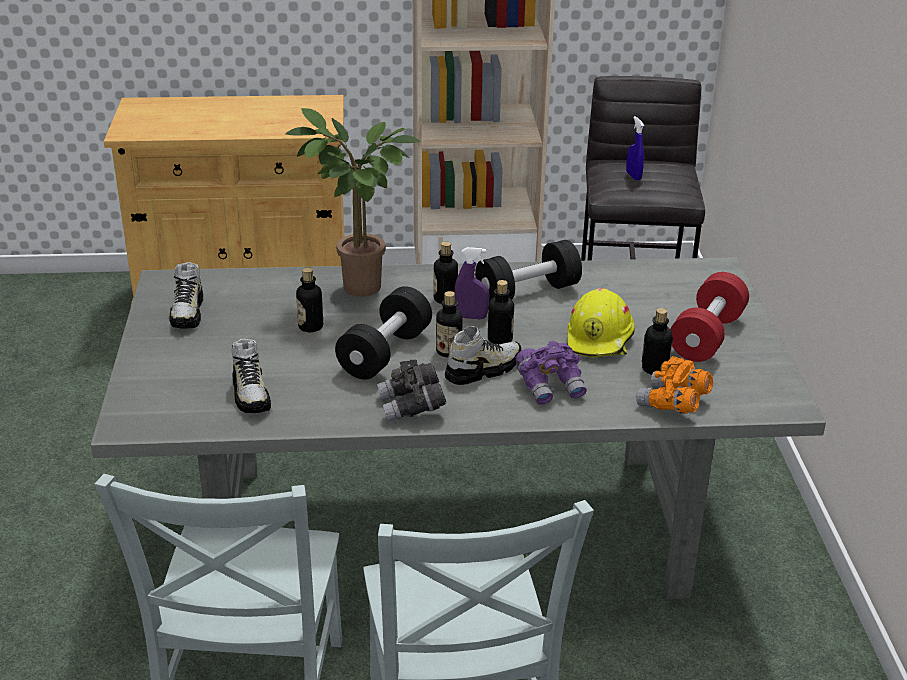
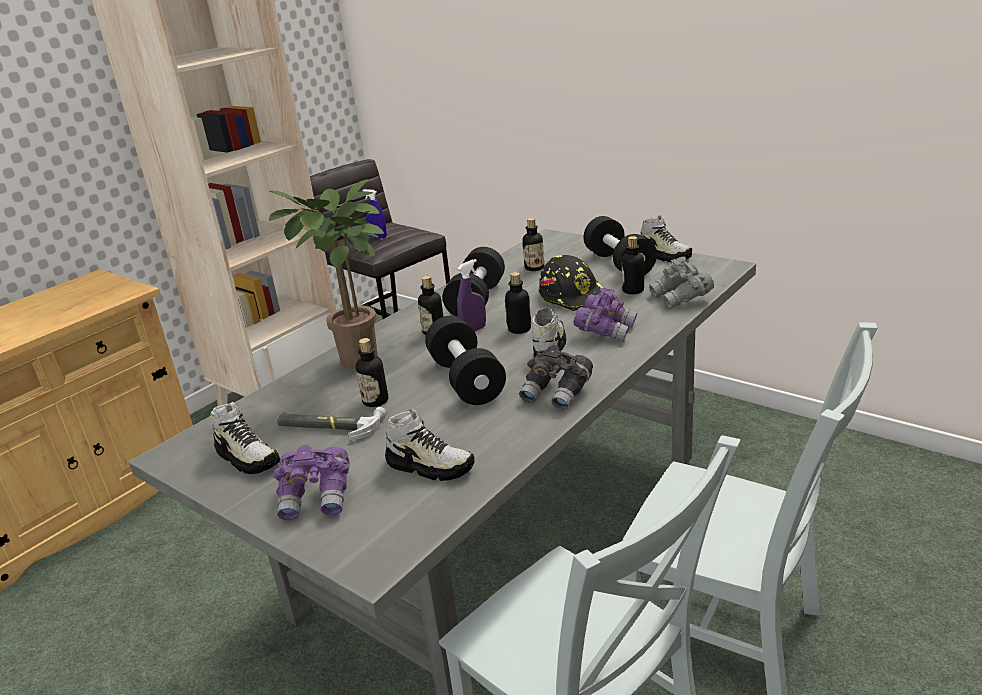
camera: 45 degrees left, 5 degrees down
(171, 366) = (317, 498): none -> purple binoculars
(258, 324) = (329, 426): none -> hammer
(448, 351) = (504, 353): bottle -> bottle (534, 268)
(600, 339) = (572, 296): yellow hard hat -> black hard hat
(673, 404) = (681, 298): orange binoculars -> grey binoculars
(707, 336) = (619, 264): red dumbbell -> black dumbbell
(765, 356) = (664, 255): none -> shoe

